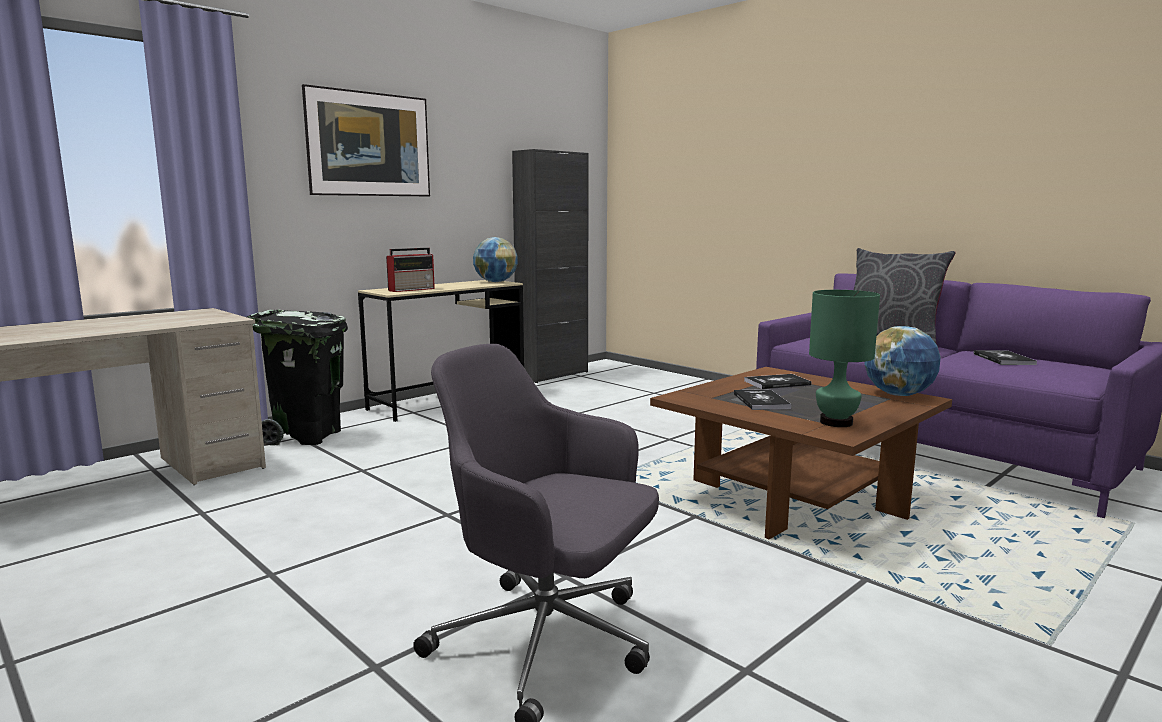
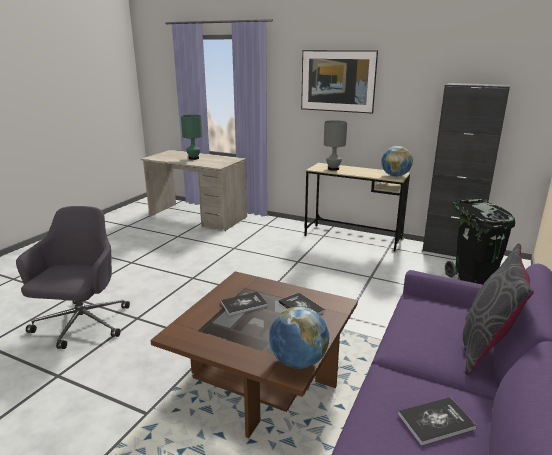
camera: 70 degrees right, 10 degrees up
(307, 436) = (268, 226): black trash can -> black trash can (472, 280)
(412, 289) = (333, 169): radio -> grey table lamp
(836, 422) = (200, 333): green table lamp -> green table lamp (193, 158)

